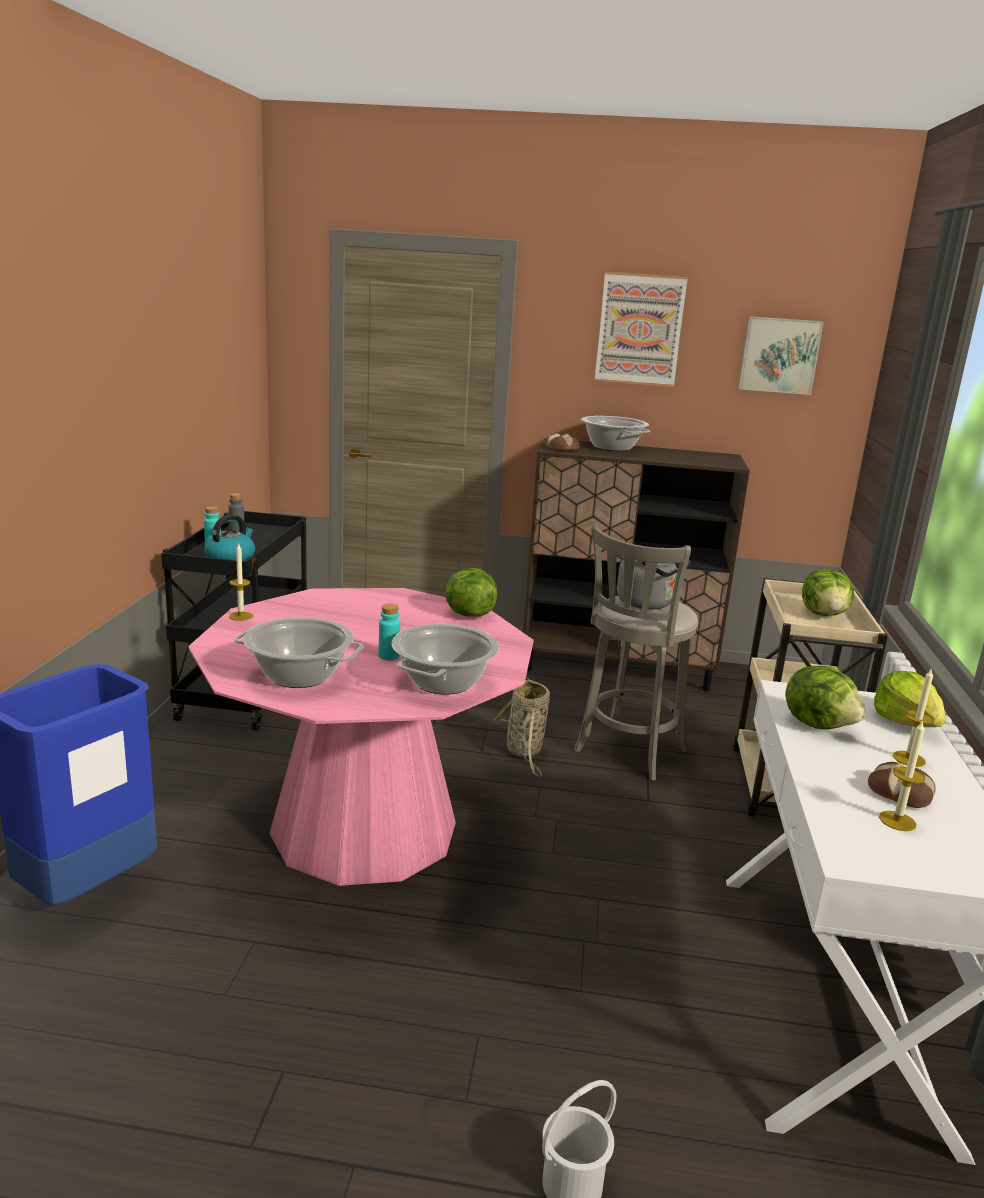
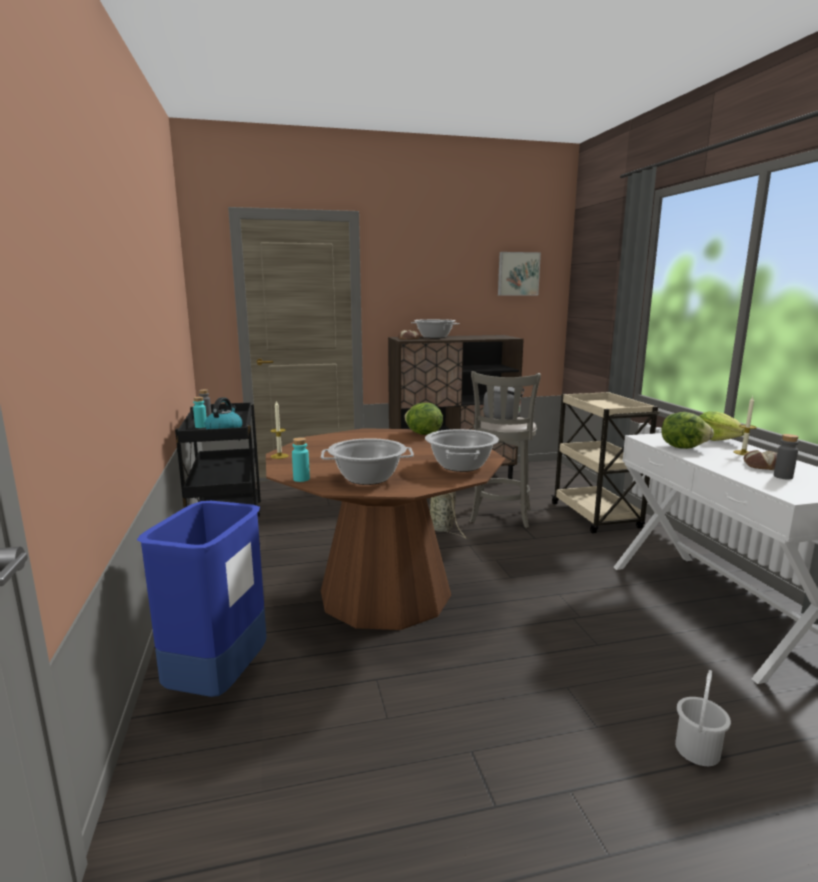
camera: 20 degrees left, 5 degrees down
(364, 828) = (385, 593): pink dining table -> brown dining table
(388, 656) = (408, 459): turquoise bottle -> turquoise bottle (301, 479)
(639, 329) = (438, 264): picture -> none
(824, 614) = (608, 406): lettuce -> none
(897, 821) = (783, 477): candle -> grey bottle

